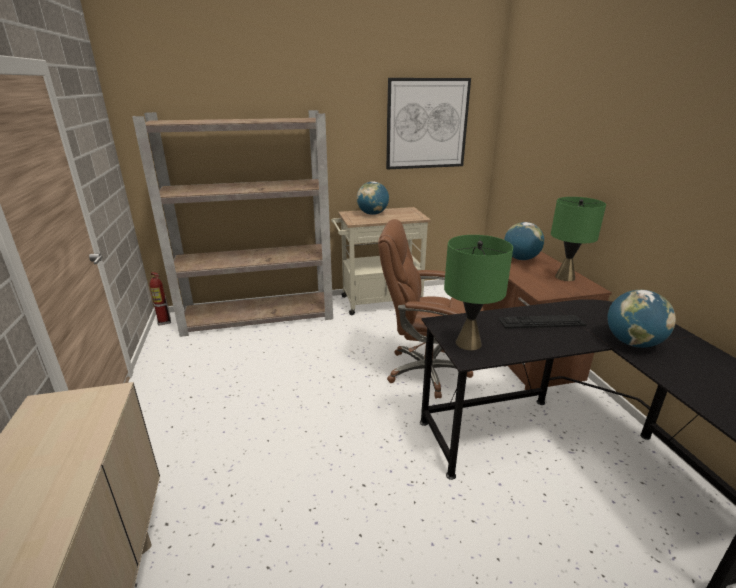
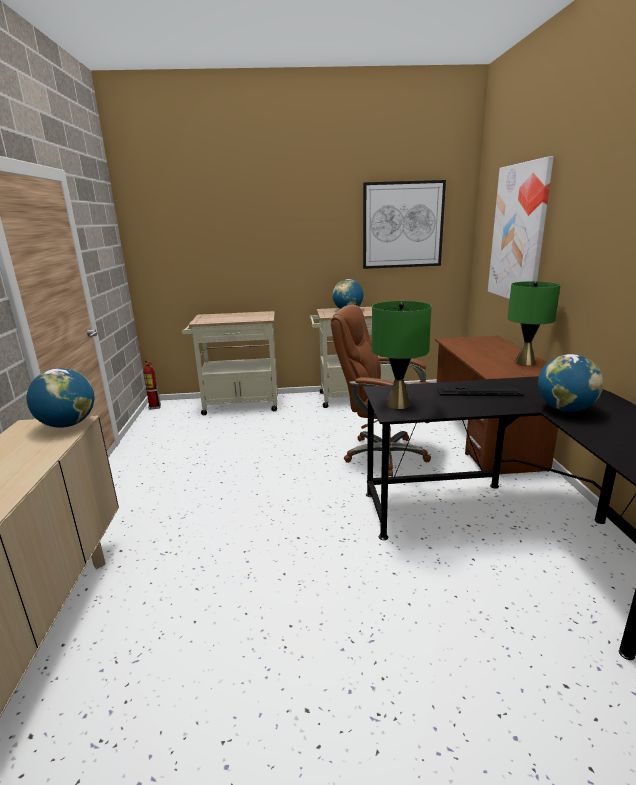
camera: 10 degrees right, 5 degrees down
(259, 315) = (238, 405): brown bookcase -> beige cart
(520, 259) = (486, 348): globe -> globe (68, 425)
(552, 142) = (519, 233): none -> picture

